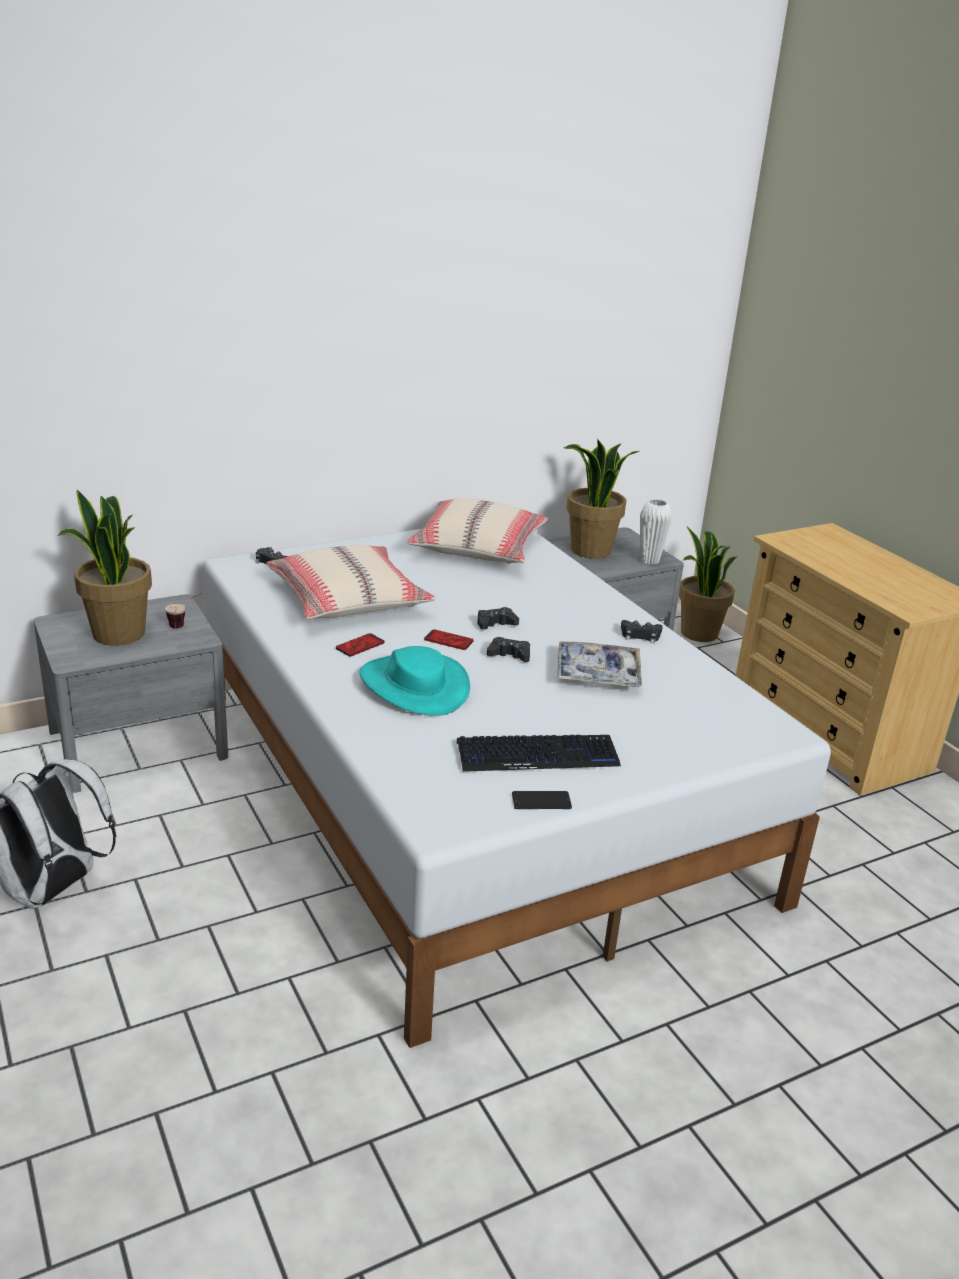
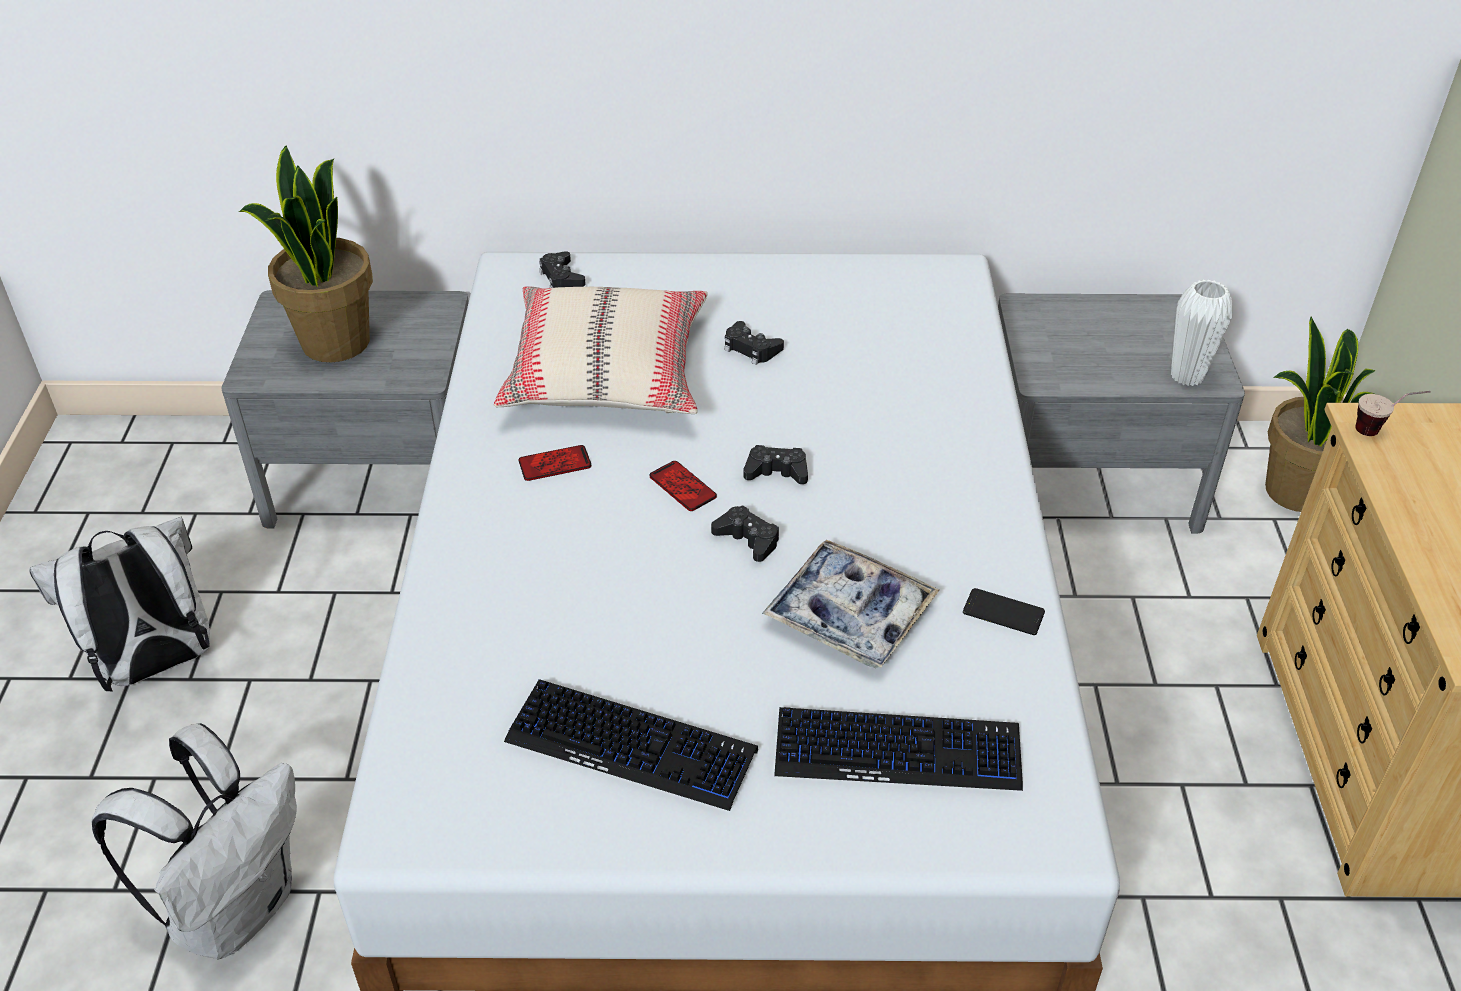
camera: 30 degrees right, 15 degrees up
(185, 625) = (422, 346): cup -> cup (1381, 431)
(234, 1006) = (236, 907): none -> white backpack
(414, 685) = (568, 560): turquoise hat -> none
(478, 547) = (874, 310): beige pillow -> none
(541, 801) = (568, 834): phone -> phone (1003, 612)
(590, 551) = (1101, 334): potted plant -> none
(640, 635) = (983, 555): black game controller -> black game controller (751, 348)
(679, 721) = (897, 751): none -> keyboard

